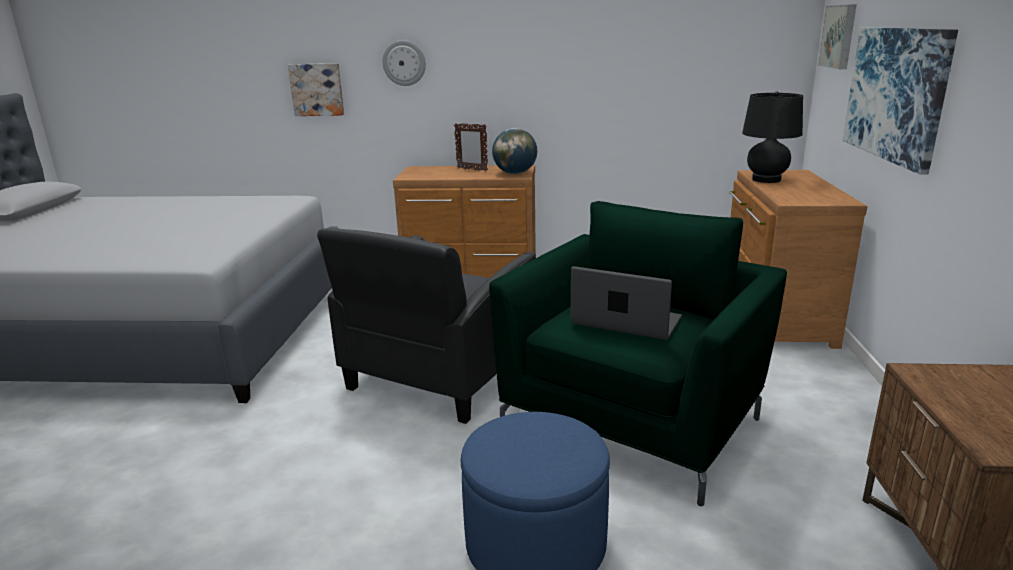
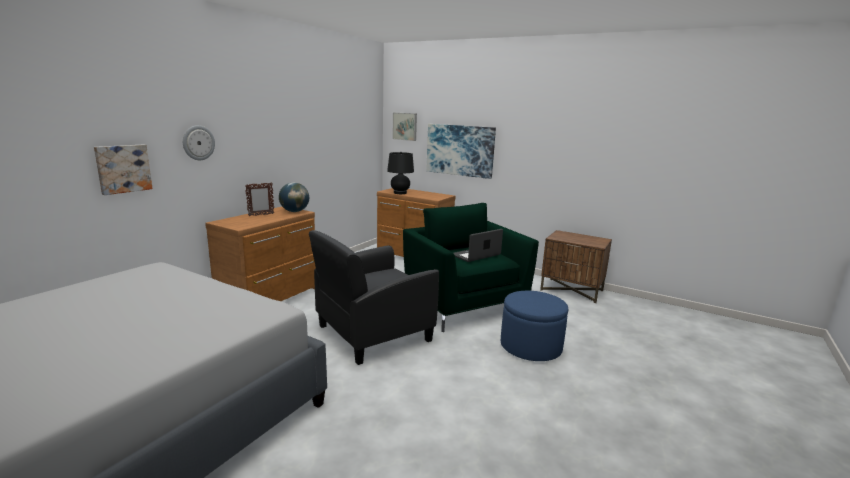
camera: 65 degrees left, 5 degrees down
(439, 376) = (372, 333): black armchair -> black armchair turned 90 degrees clockwise

